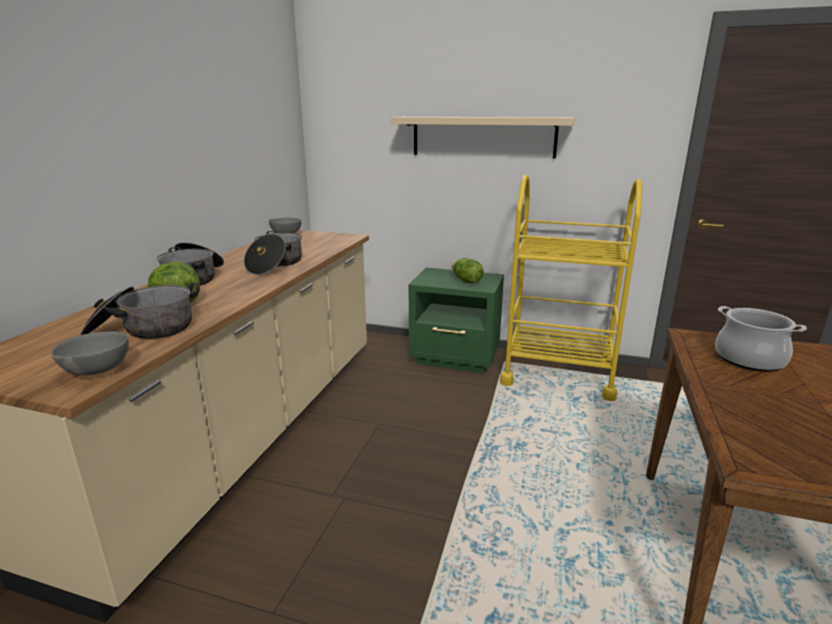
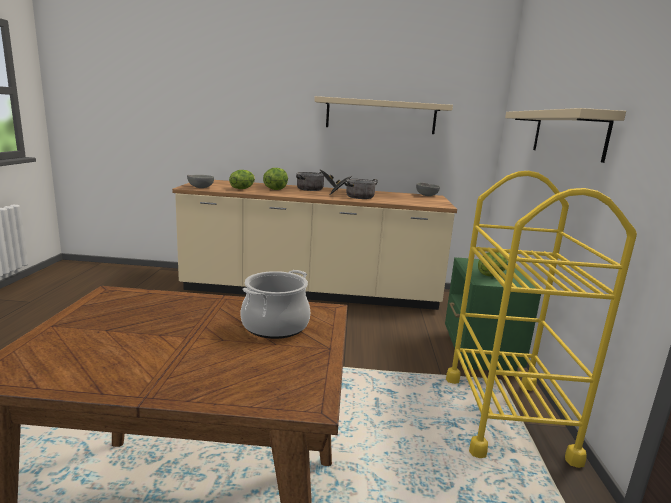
camera: 75 degrees right, 5 degrees down
(143, 329) = (242, 188): cooking pot -> lettuce
(210, 133) = (381, 116): none -> beige shelf

